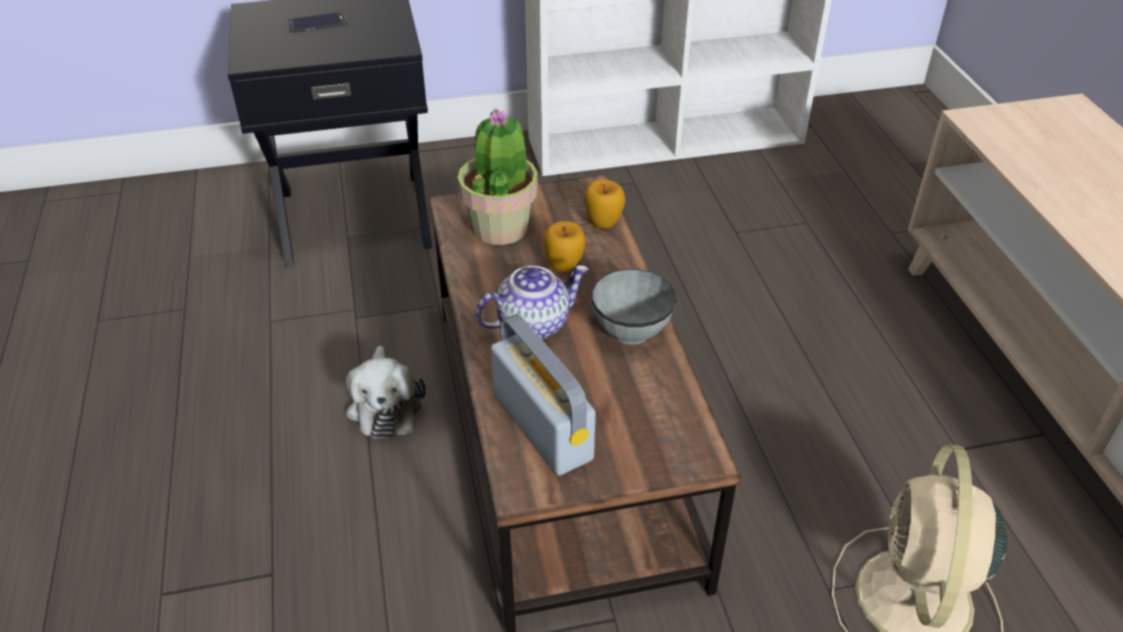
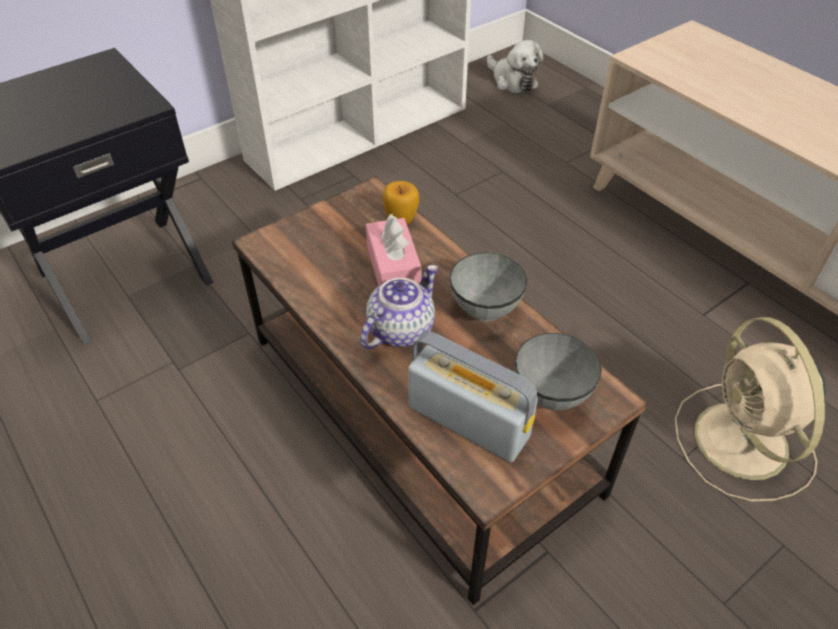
camera: 25 degrees left, 5 degrees up
(317, 23) = (47, 101): phone -> none
(385, 405) = (252, 441): plush toy -> plush toy (512, 80)
(501, 227) = (316, 249): potted plant -> none
(564, 266) = (393, 268): apple -> pink tissue box
(642, 431) = (550, 394): none -> grey bowl

